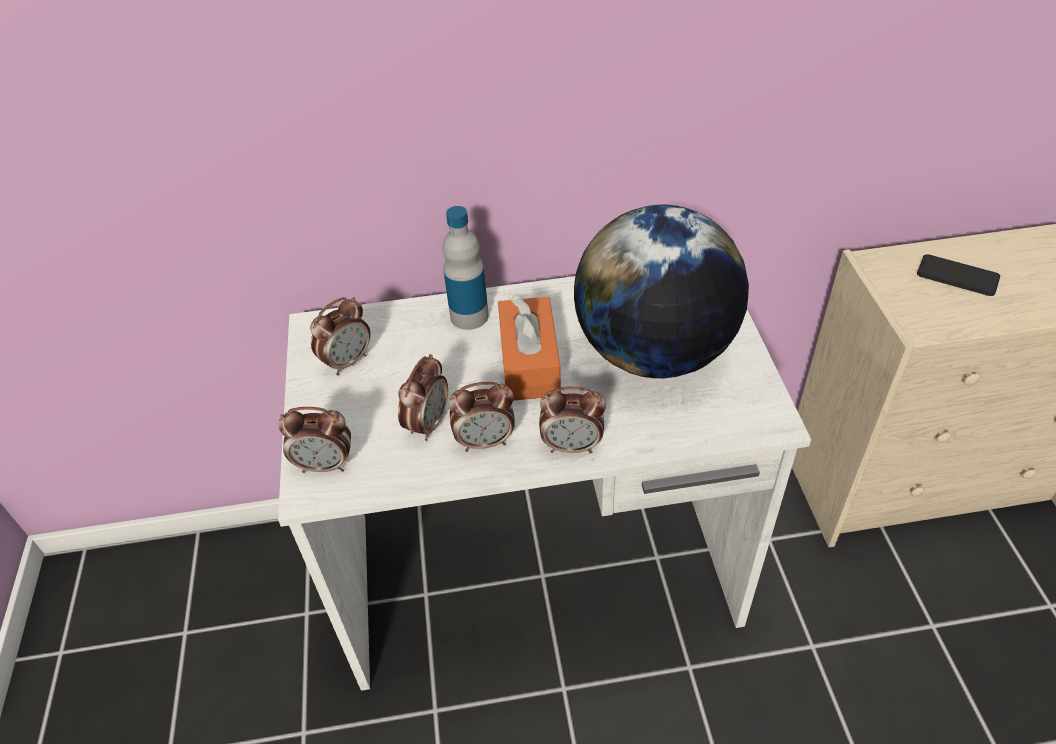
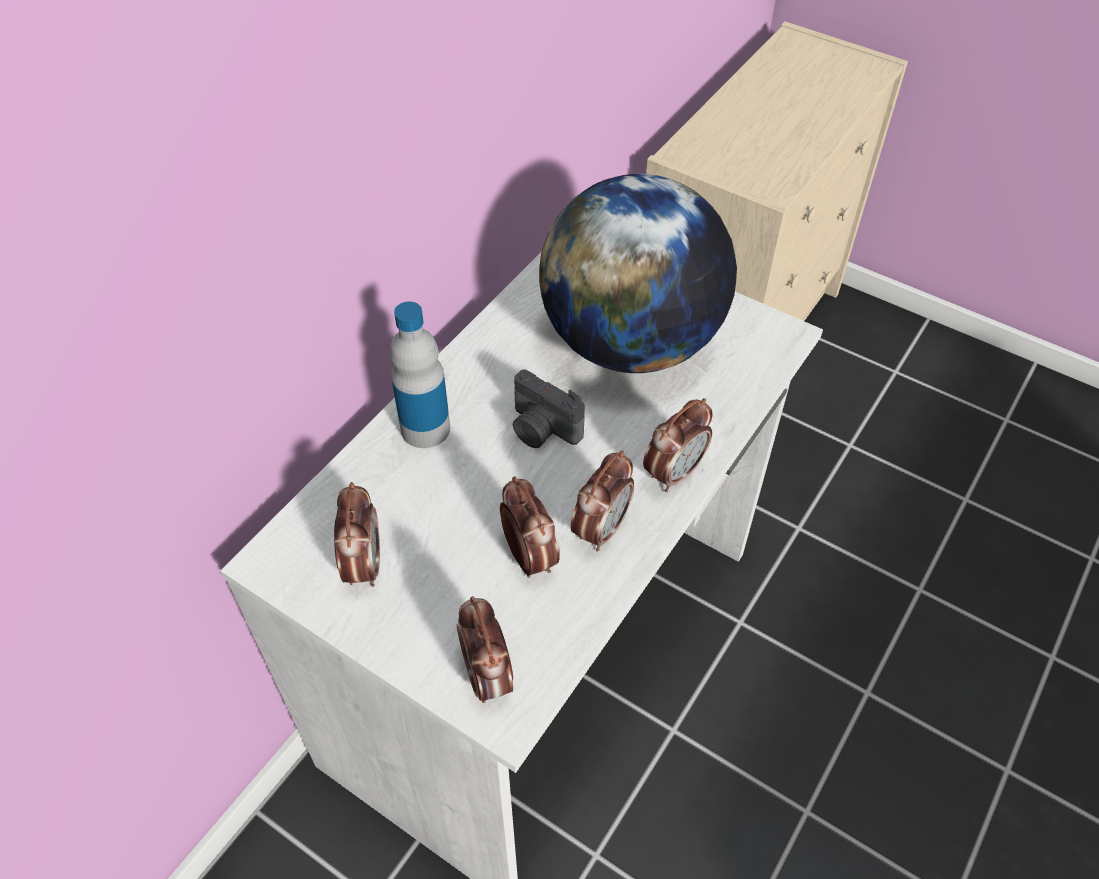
camera: 50 degrees left, 5 degrees up
(325, 465) = (487, 676): alarm clock -> alarm clock turned 120 degrees clockwise
(529, 363) = (541, 430): orange tissue box -> camera
(957, 276) = (748, 131): phone -> none

